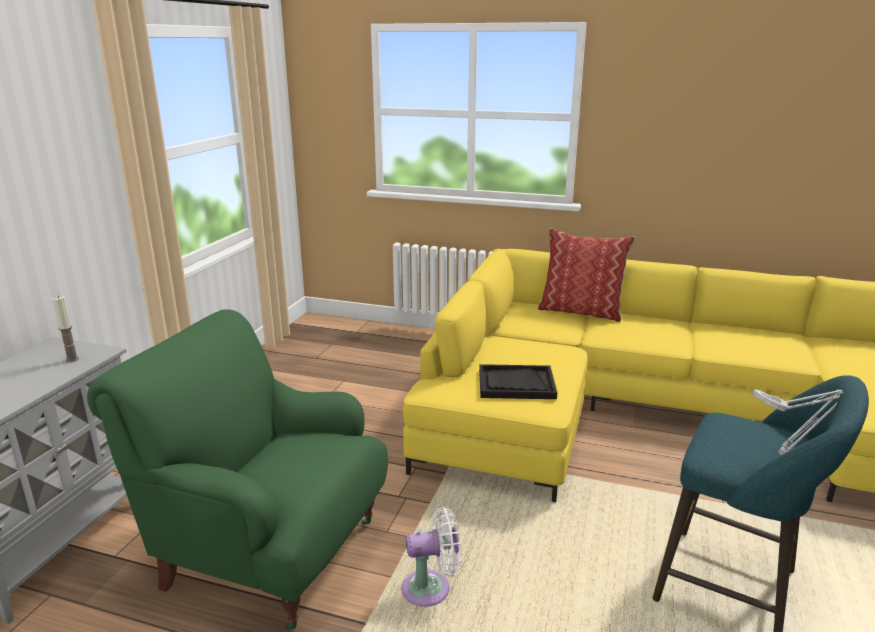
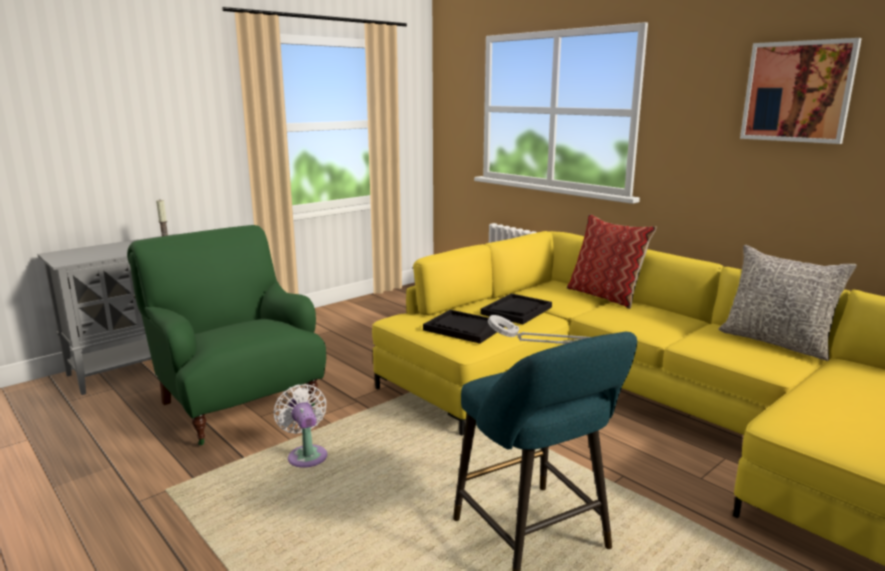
camera: 30 degrees right, 5 degrees down
(431, 588) = (306, 455): white fan -> white fan turned 135 degrees counterclockwise
(532, 348) = (516, 310): none -> black tray
(746, 99) = (797, 92): none -> picture
(763, 331) = (776, 342): none -> grey pillow

